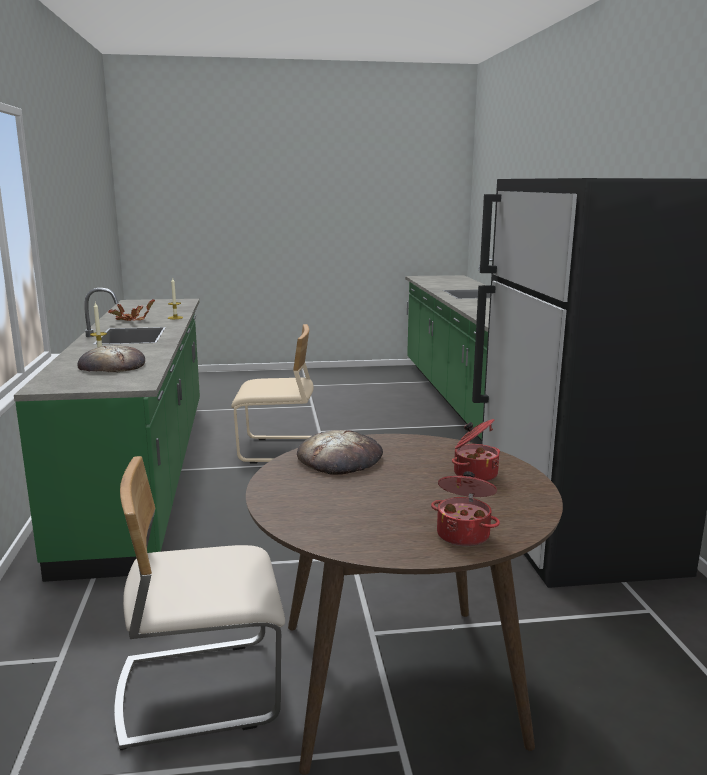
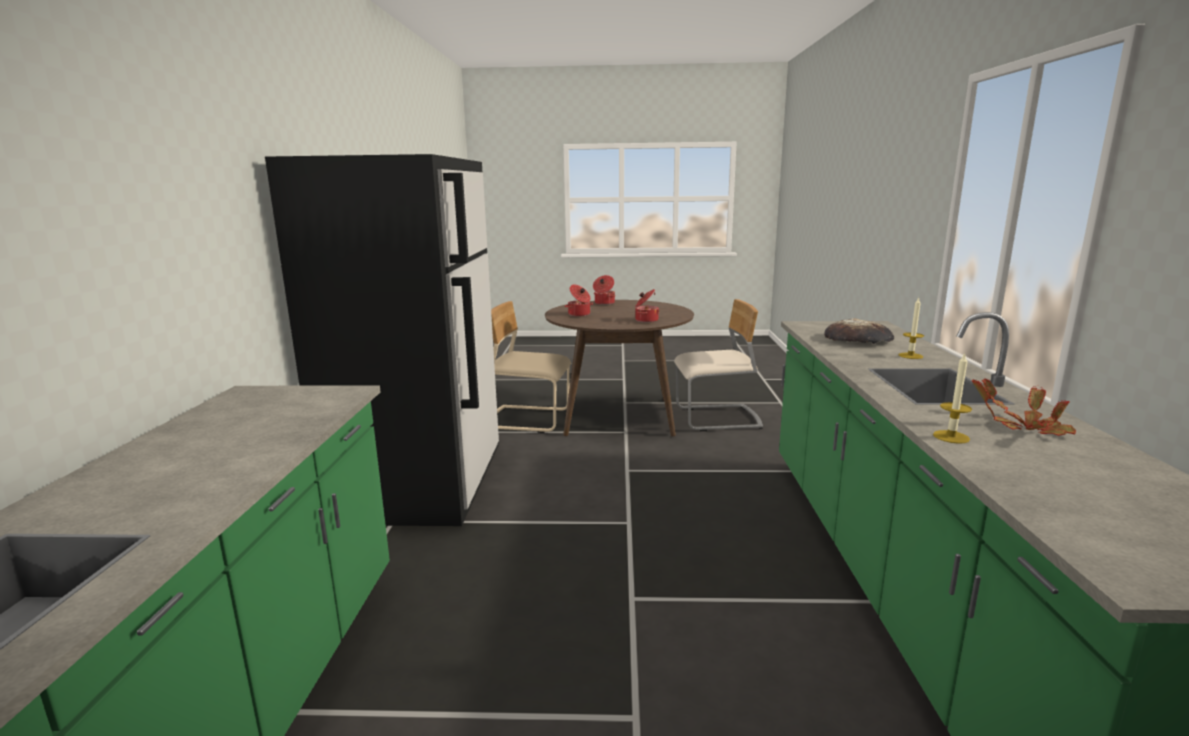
camera: 170 degrees left, 0 degrees up
(281, 451) = (711, 639): beige chair -> beige chair (528, 419)
(340, 458) = (646, 320): bread -> cooking pot

